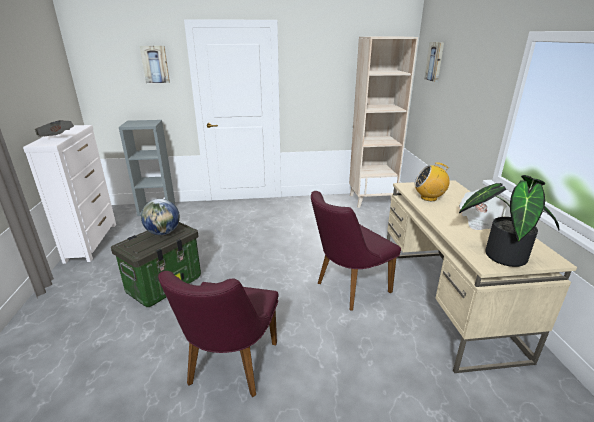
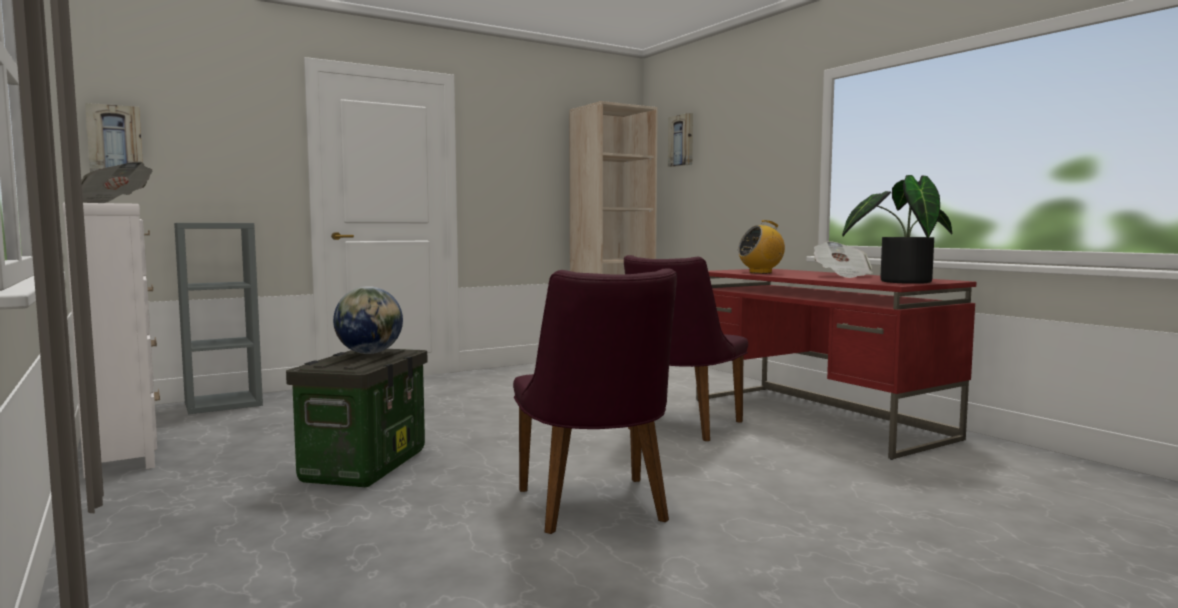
camera: 25 degrees left, 20 degrees down
(155, 64) = (244, 124): picture -> picture (114, 140)
(446, 302) = (817, 418): beige desk -> red desk

